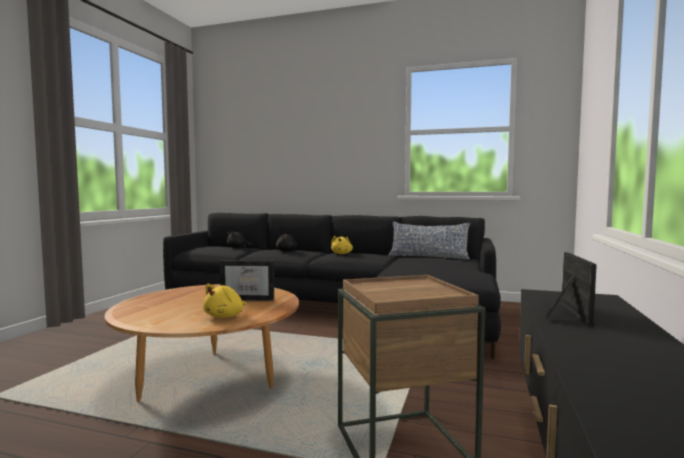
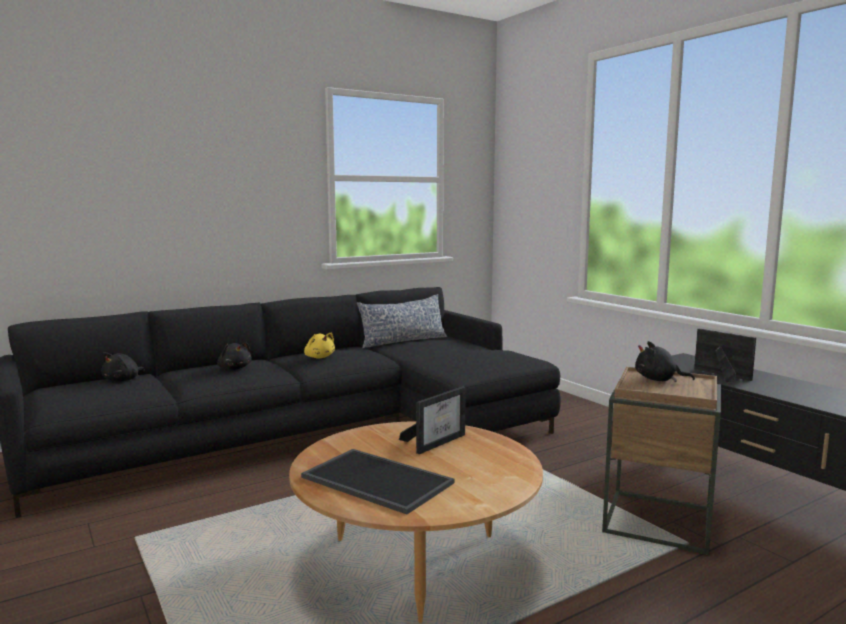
camera: 50 degrees left, 5 degrees up
(165, 301) = (374, 480): none -> tray
(225, 316) = (498, 466): yellow plush toy -> none
(414, 286) = (658, 380): none -> black plush toy

